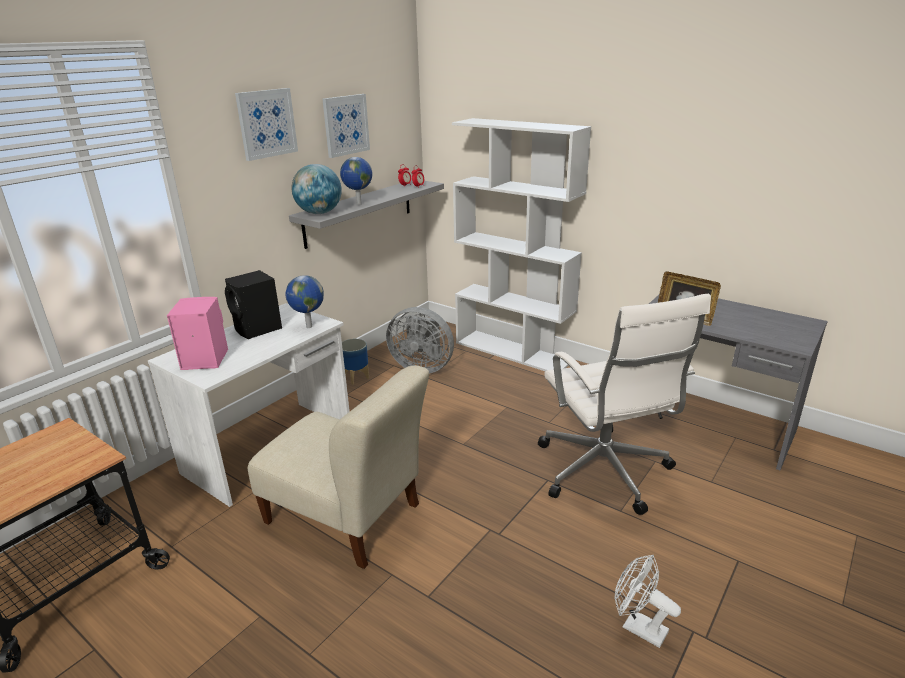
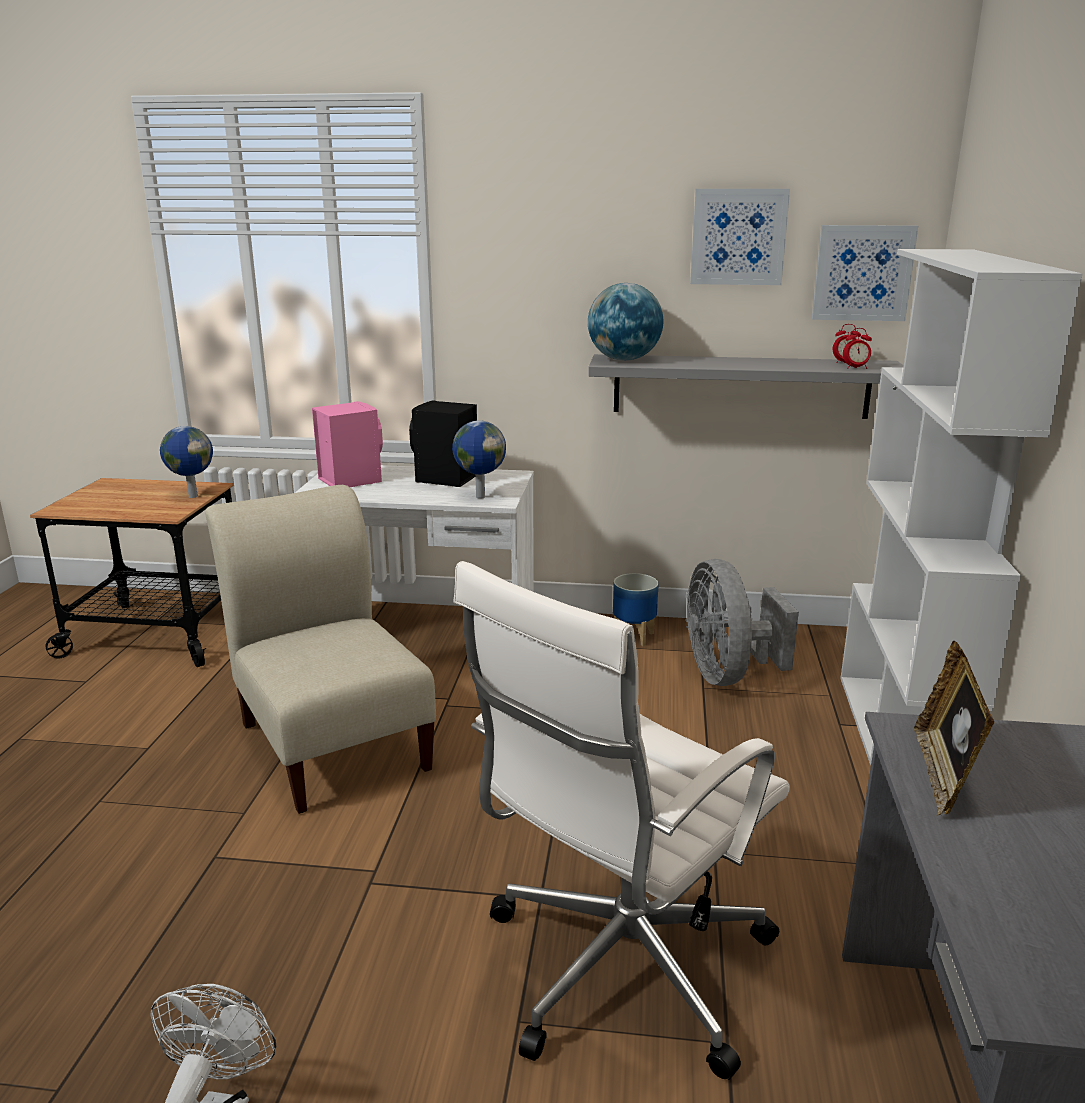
camera: 60 degrees right, 5 degrees down
(266, 123) = (581, 214): picture -> picture (862, 273)
(347, 517) = (332, 741): beige chair -> beige chair turned 150 degrees clockwise
(358, 204) = (698, 363): globe -> globe (192, 496)

